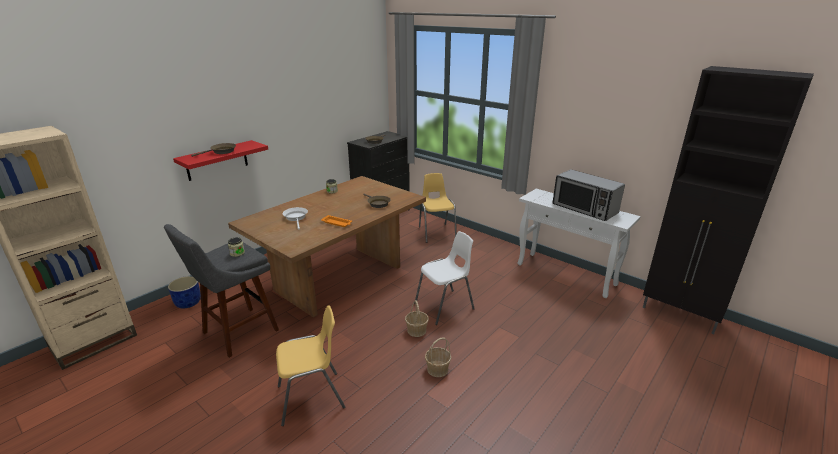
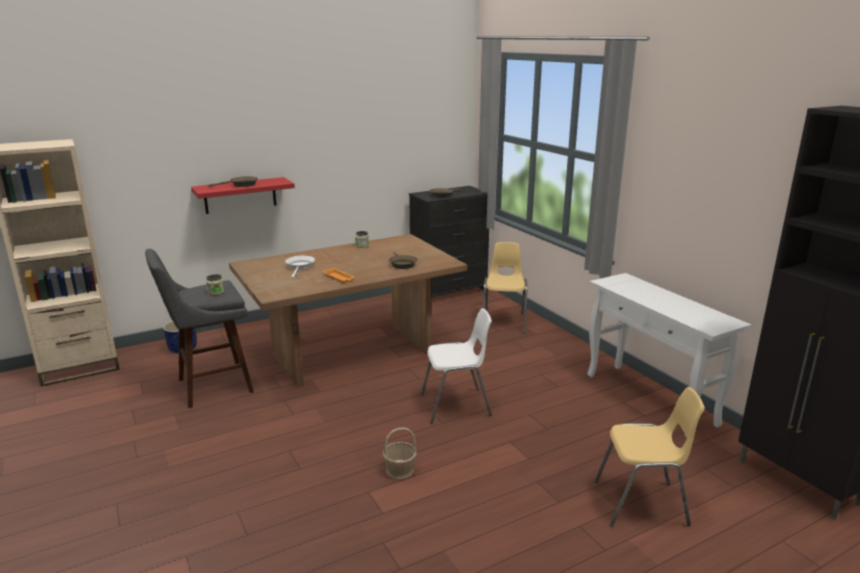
camera: 20 degrees right, 5 degrees down
(311, 397) = (243, 465): yellow chair -> yellow chair (641, 504)
(417, 330) = (403, 424): basket -> none
(584, 209) = (672, 305): microwave -> none

